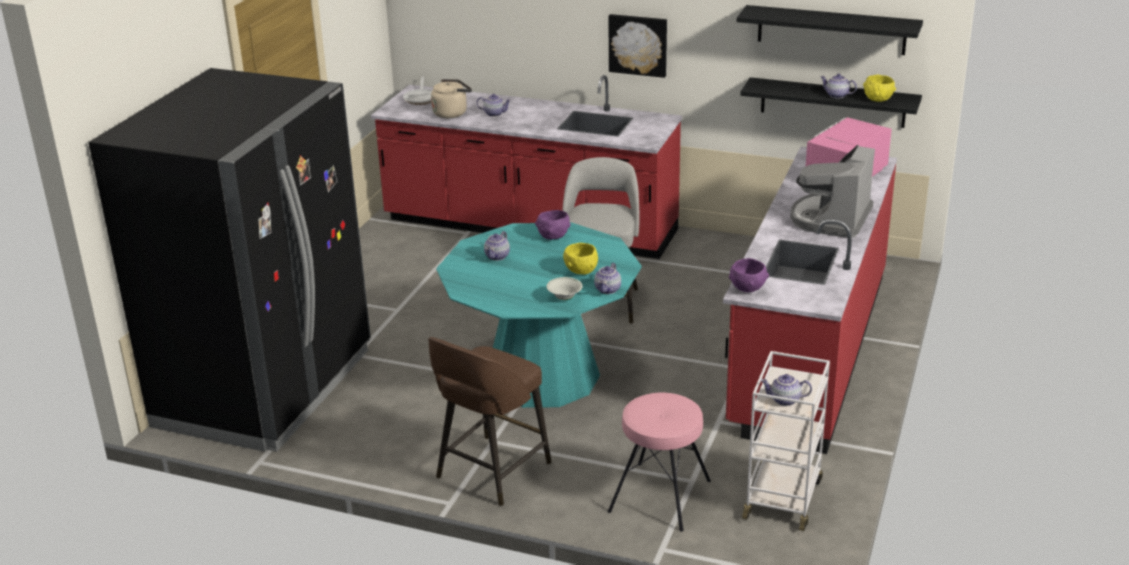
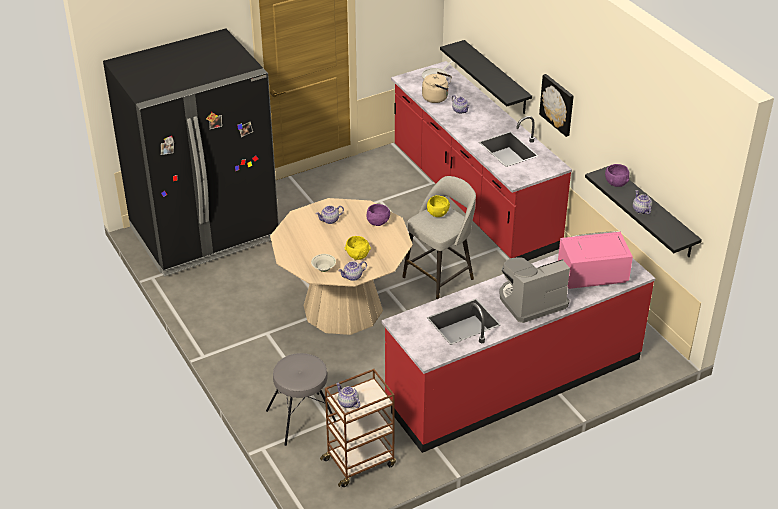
camera: 40 degrees right, 10 degrees up
(491, 472) = (243, 351): brown stool -> none
(543, 376) = (343, 308): turquoise dining table -> beige dining table
(661, 496) = (302, 419): pink stool -> grey stool
(747, 289) = (403, 321): purple bowl -> purple bowl (616, 184)
(782, 498) = (360, 462): white cart -> brown cart
(831, 30) = (657, 158): black shelf -> black shelf (496, 78)
(878, 100) = (662, 228): yellow bowl -> yellow bowl (437, 214)

